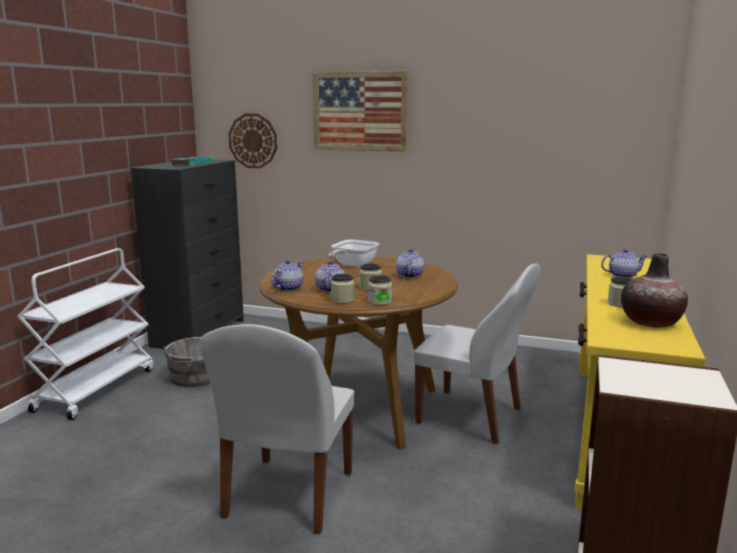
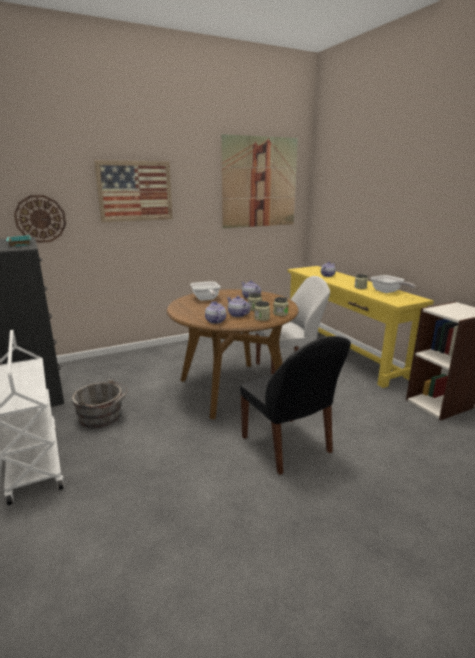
camera: 45 degrees left, 5 degrees up
(287, 496) = (287, 446): white chair -> black chair
(563, 101) = (260, 182): none -> picture
(651, 322) = (388, 292): vase -> frying pan

